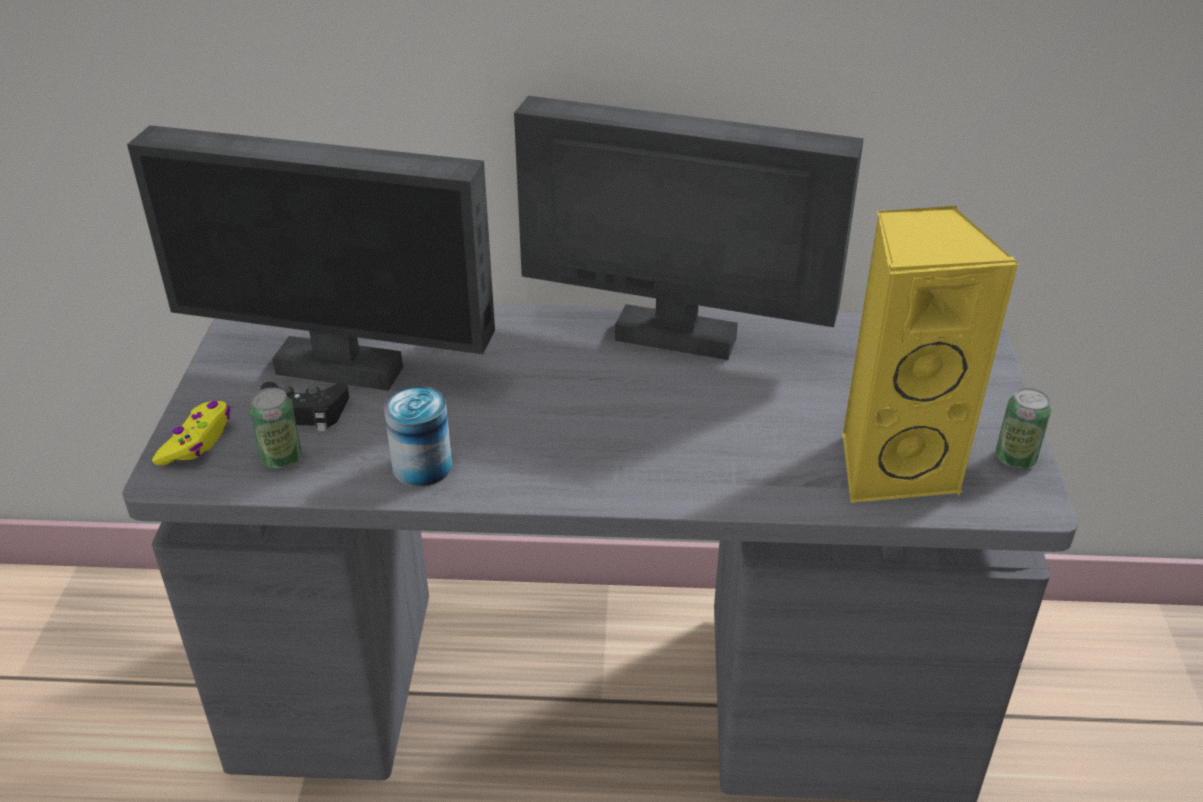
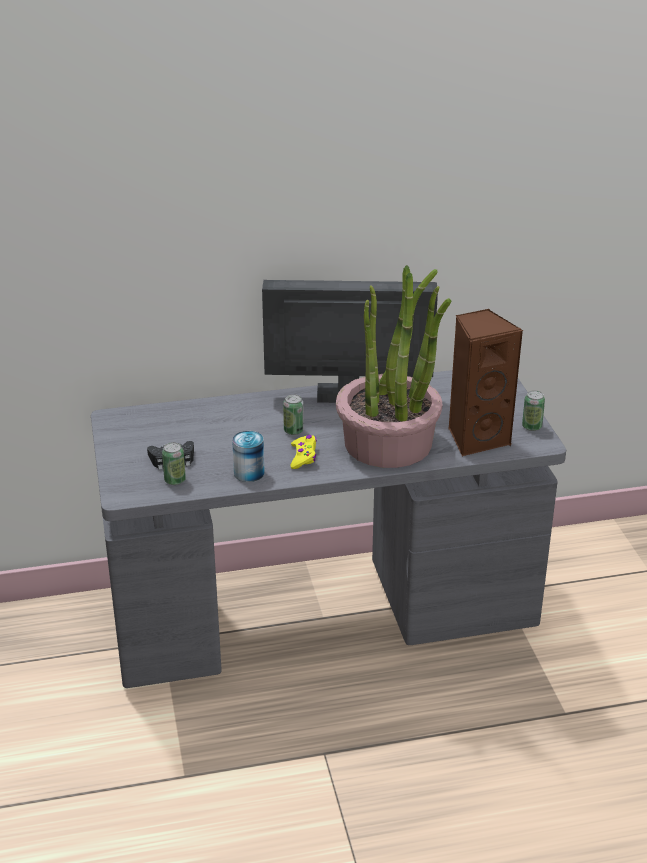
camera: 15 degrees left, 5 degrees down
(197, 441) = (125, 479): yellow game controller -> yellow game controller (303, 456)
(341, 368) = (179, 435): monitor -> none
(546, 391) = (293, 431): none -> can
(714, 448) = (389, 443): none -> potted plant
(892, 466) = (476, 438): yellow speaker -> brown speaker

